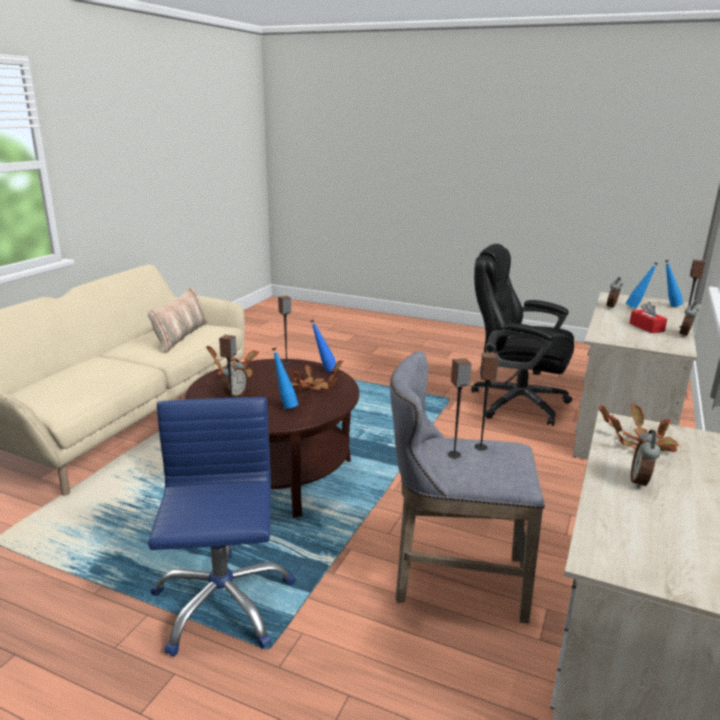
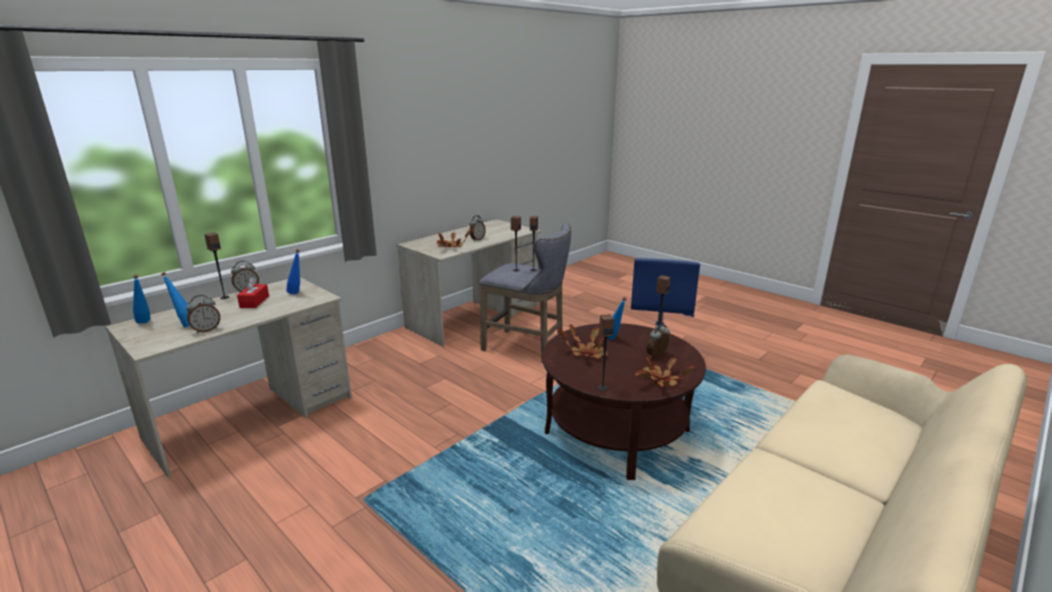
camera: 160 degrees left, 0 degrees up
(181, 336) = (768, 515): pillow -> none
(324, 370) = (565, 371): blue bottle -> blue bottle (297, 294)
(516, 402) = (296, 473): black office chair -> none

